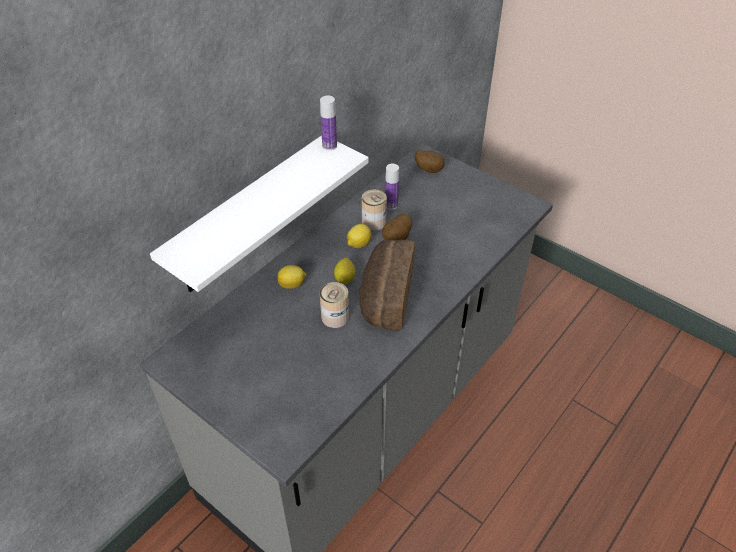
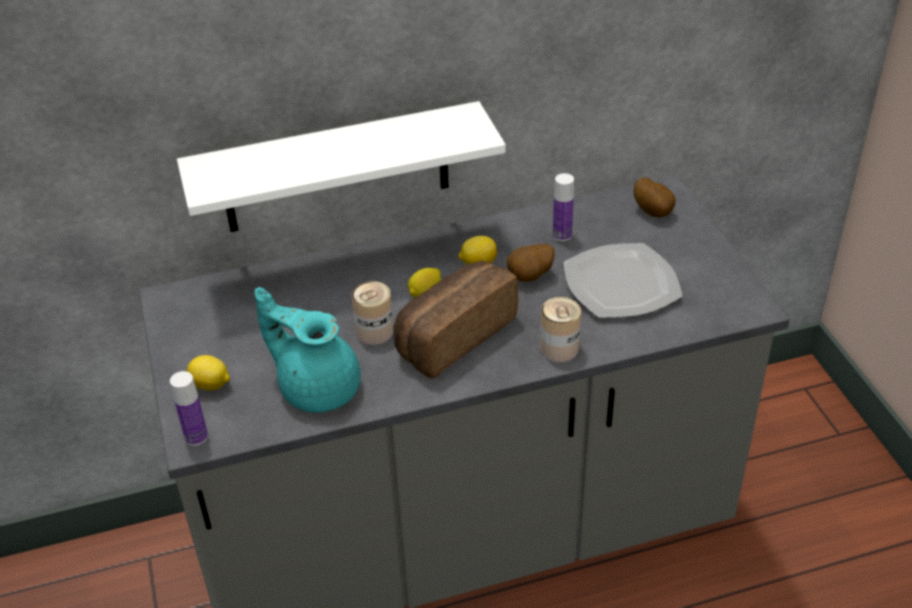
camera: 35 degrees right, 5 degrees down
(292, 284) = (361, 277): lemon -> lemon (211, 386)
(329, 145) = (472, 116): bottle -> bottle (196, 437)
(332, 371) = (317, 387): none -> turquoise teapot
(373, 222) = (520, 246): can -> can (559, 348)
(451, 222) = (621, 285): none -> plate

